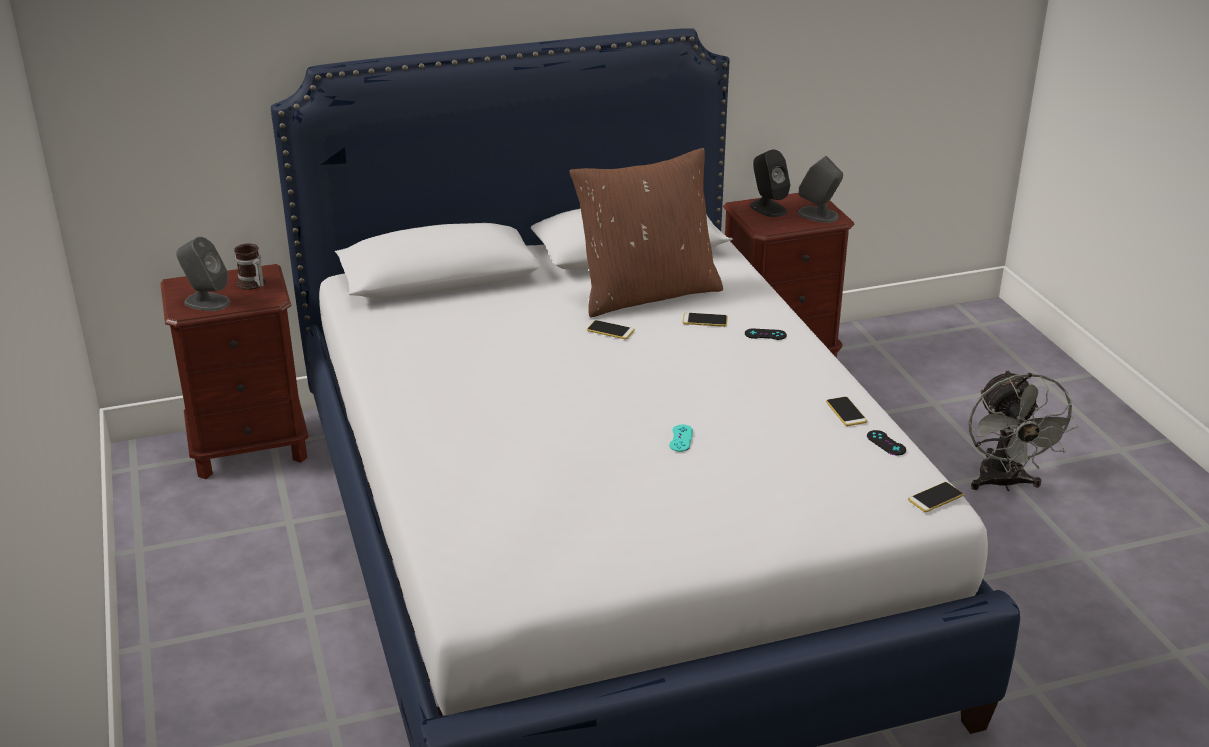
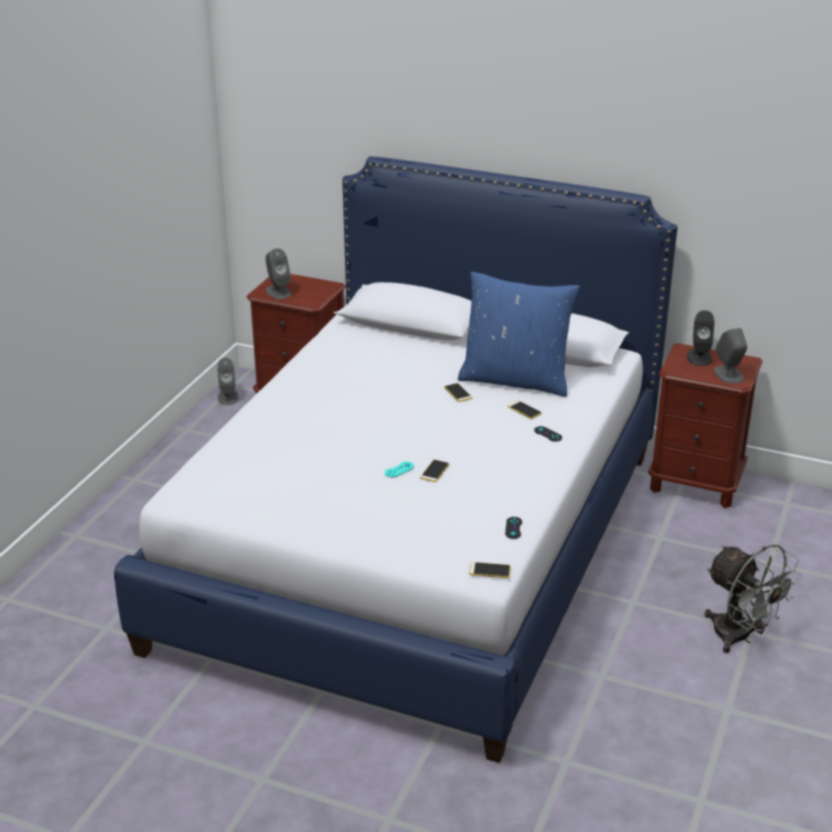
camera: 40 degrees right, 0 degrees up
(144, 485) = (228, 397): none -> grey speaker
(251, 284) = (313, 290): mug -> none
(647, 293) = (515, 380): brown pillow -> blue pillow
(846, 412) = (519, 500): phone -> phone (434, 471)
(1004, 483) = (740, 637): grey fan -> grey fan turned 75 degrees counterclockwise

